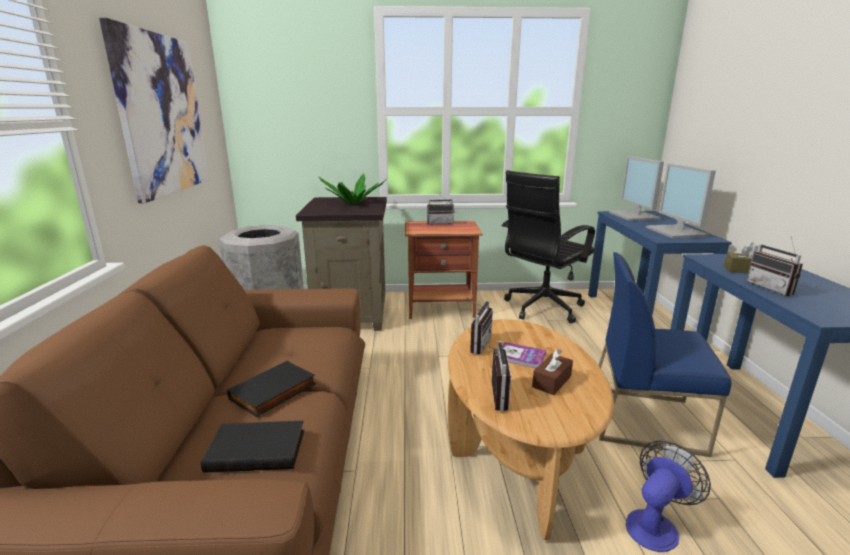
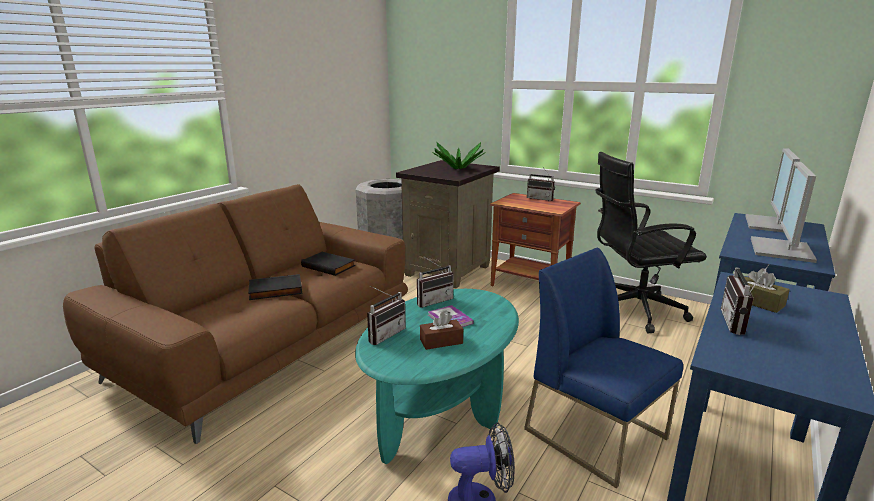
camera: 35 degrees right, 0 degrees up
(162, 115) = (313, 87): picture -> none
(258, 449) = (228, 315): black book -> black book (329, 266)
(517, 454) = (441, 407): brown coffee table -> turquoise coffee table

